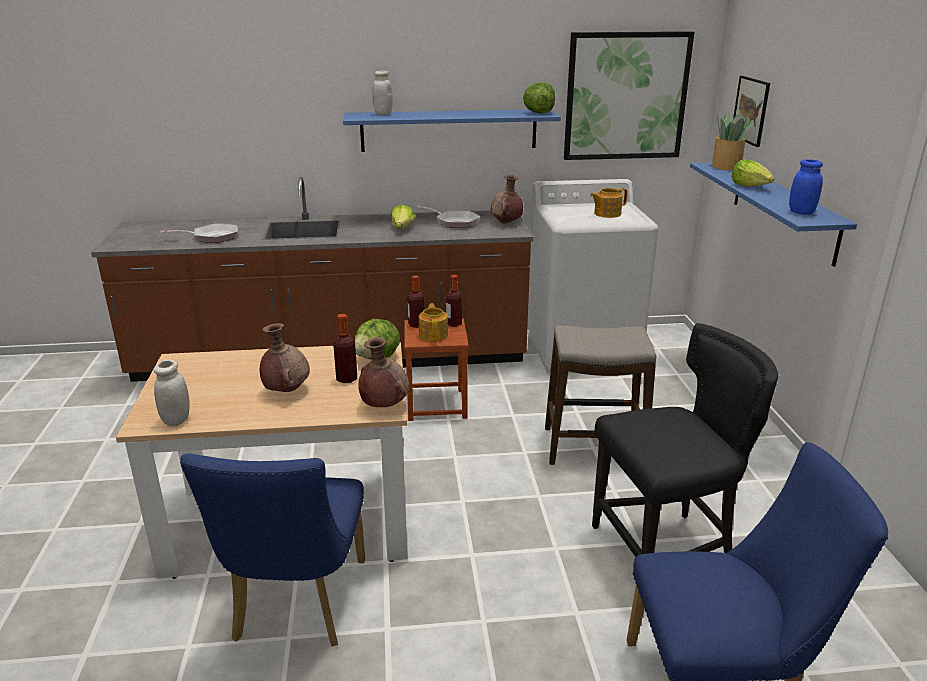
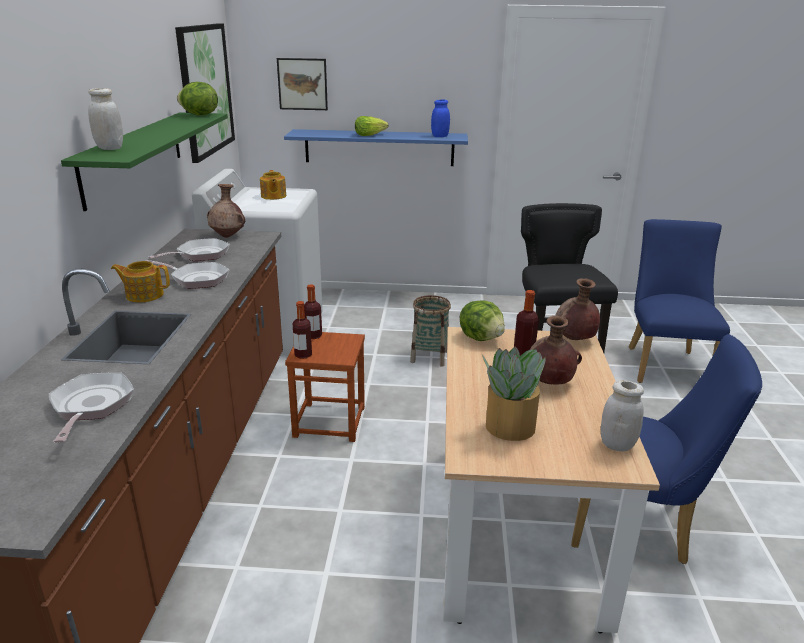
camera: 80 degrees left, 0 degrees up
(402, 228) = (196, 279): lettuce -> frying pan
(433, 335) = (334, 348): teapot -> teapot (144, 295)
(449, 130) = (134, 156): blue shelf -> green shelf
(593, 446) = (429, 356): stool -> basket
(726, 166) = (306, 132): potted plant -> potted plant (509, 427)

